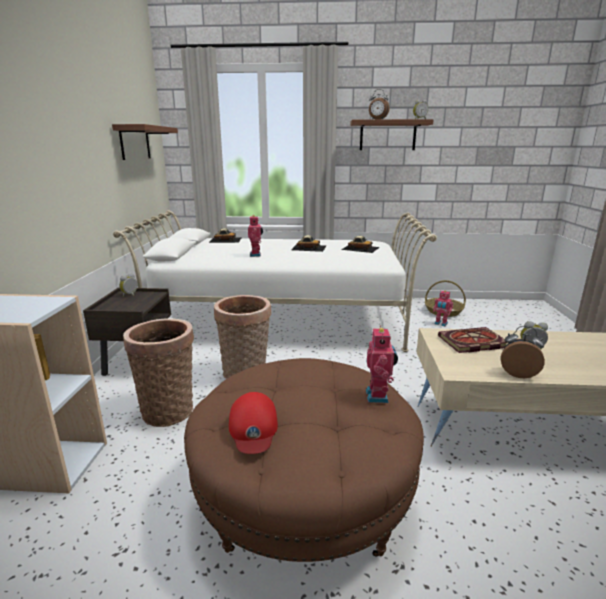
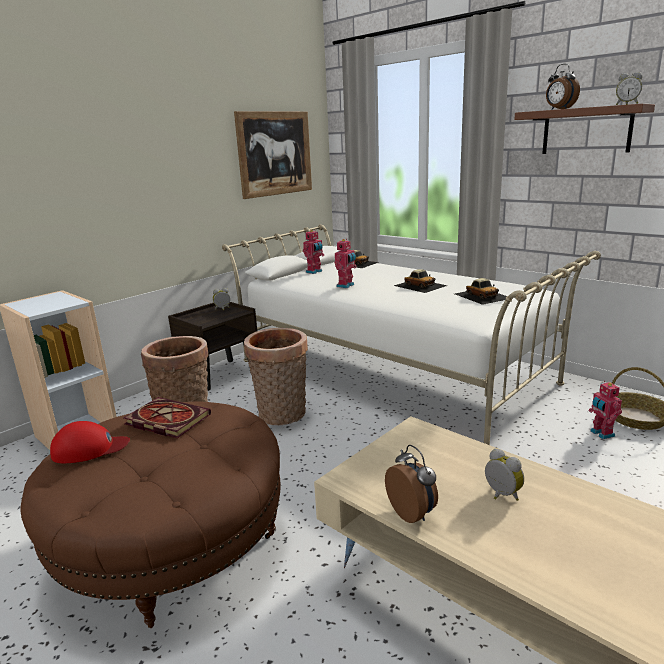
camera: 40 degrees right, 0 degrees up
(135, 142) = (275, 153): brown shelf -> picture
(253, 428) = (89, 449): red cap -> red cap turned 135 degrees counterclockwise
(379, 396) = (215, 466): toy robot -> toy robot (314, 272)
(471, 343) = (436, 455): book -> book (165, 420)

